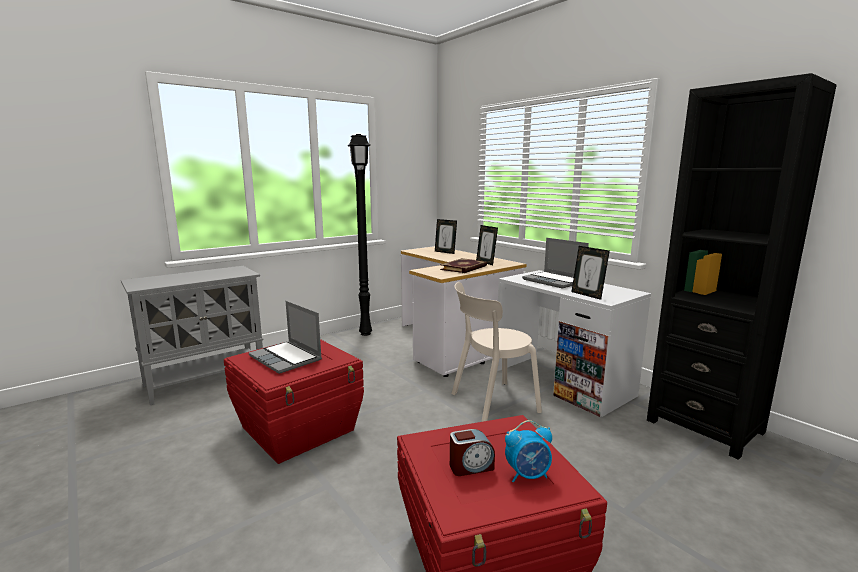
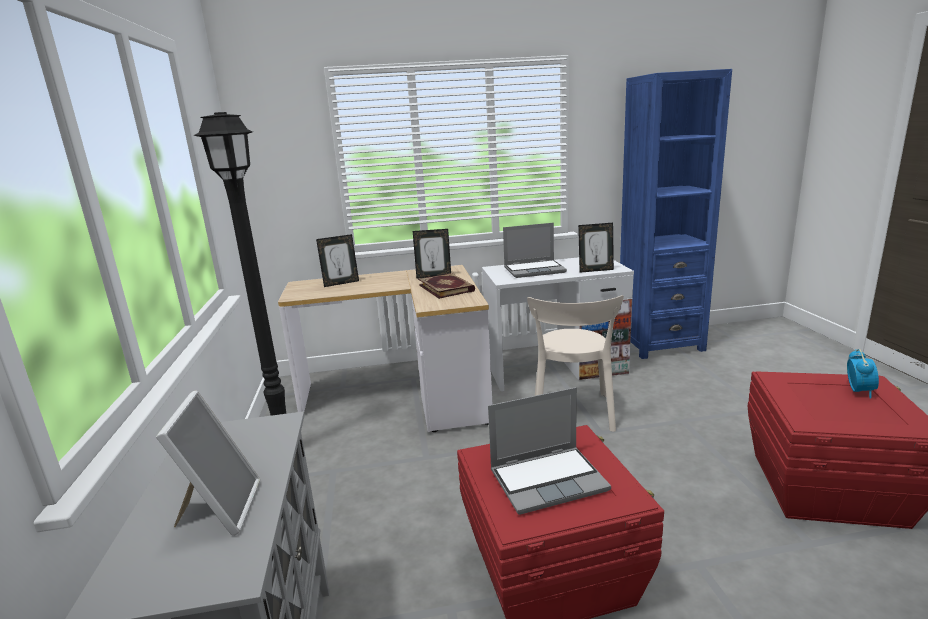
camera: 60 degrees left, 5 degrees up
(179, 279) = (219, 509): none -> picture frame
(471, 467) = (848, 409): alarm clock -> none
(704, 426) = (659, 344): black bookcase -> blue bookcase

